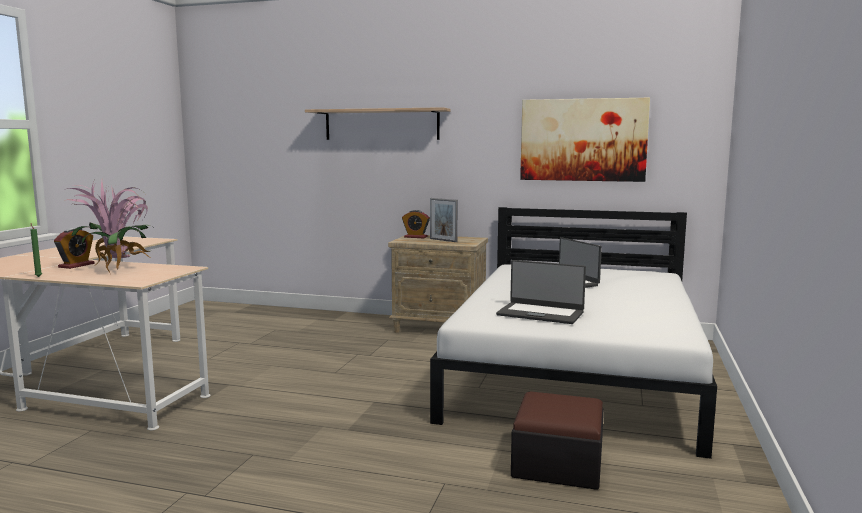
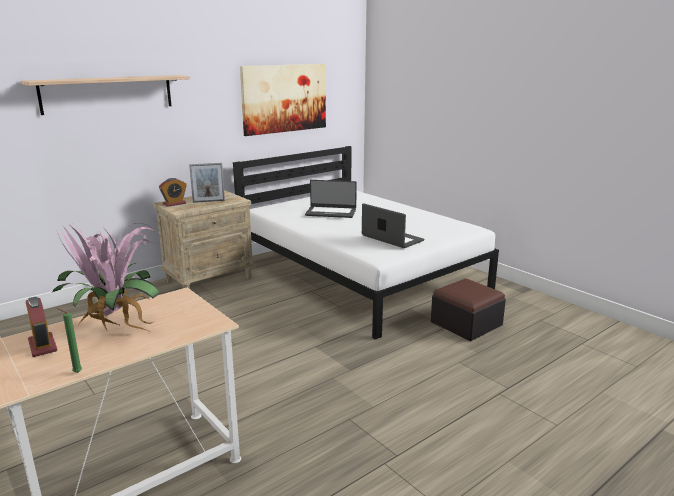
camera: 55 degrees left, 10 degrees up
(540, 313) = (391, 238): laptop -> laptop turned 105 degrees counterclockwise

